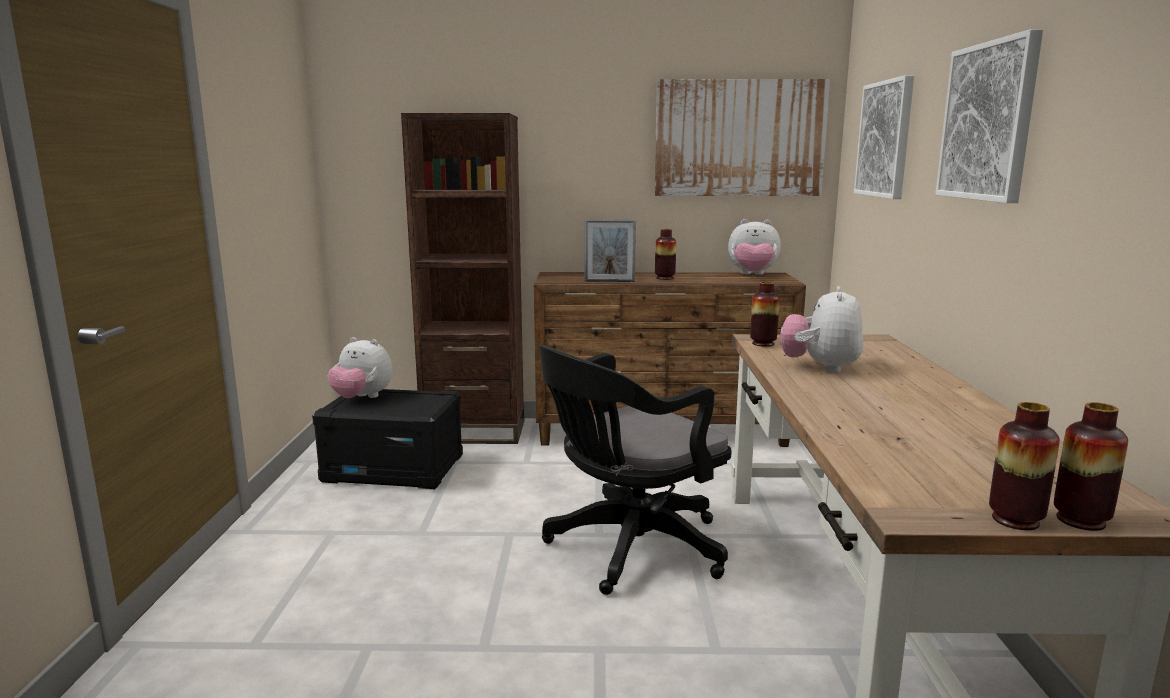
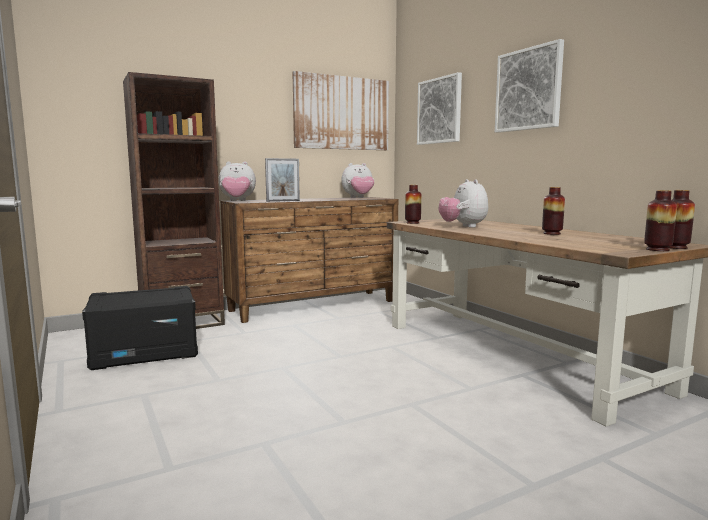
camera: 30 degrees left, 5 degrees down
(362, 398) = (113, 298): plush toy -> plush toy (237, 201)
(629, 549) = (367, 359): black office chair -> none
(664, 278) = (312, 199): vase -> vase (552, 233)

